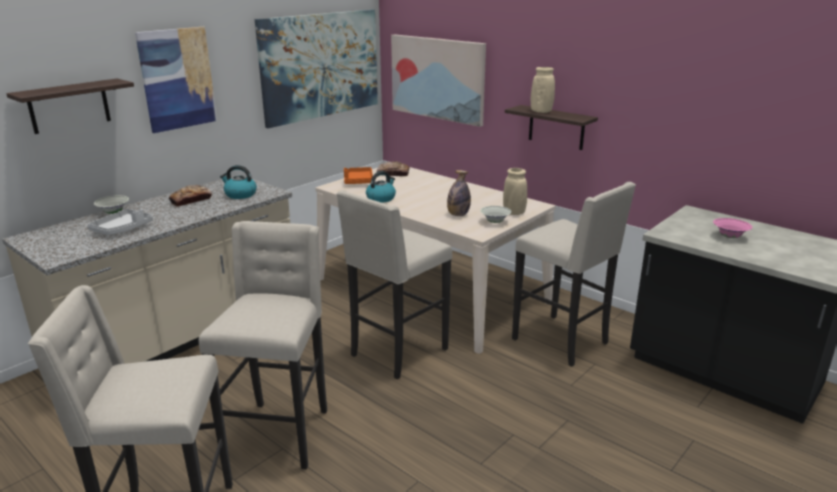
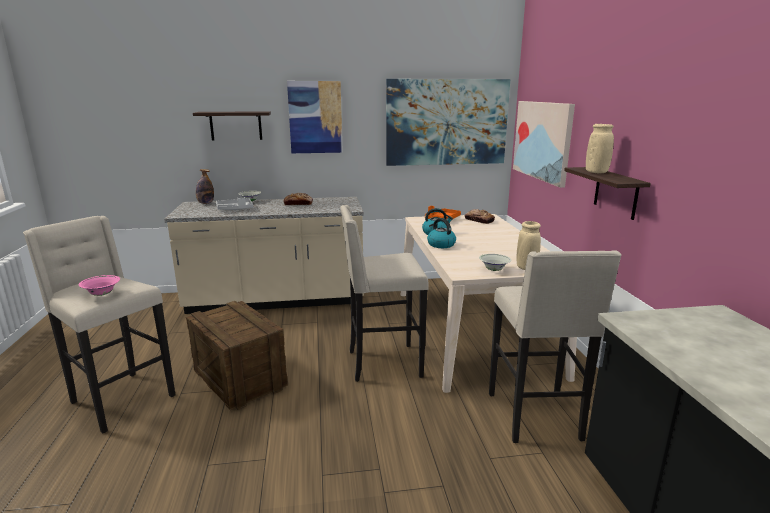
camera: 40 degrees right, 5 degrees down
(240, 194) = (330, 206): kettle -> kettle (440, 244)
(279, 433) = (240, 379): beige stool -> crate
(458, 215) = (472, 257): bottle -> bottle (205, 203)
(730, 237) = (719, 350): pink bowl -> pink bowl (102, 294)

